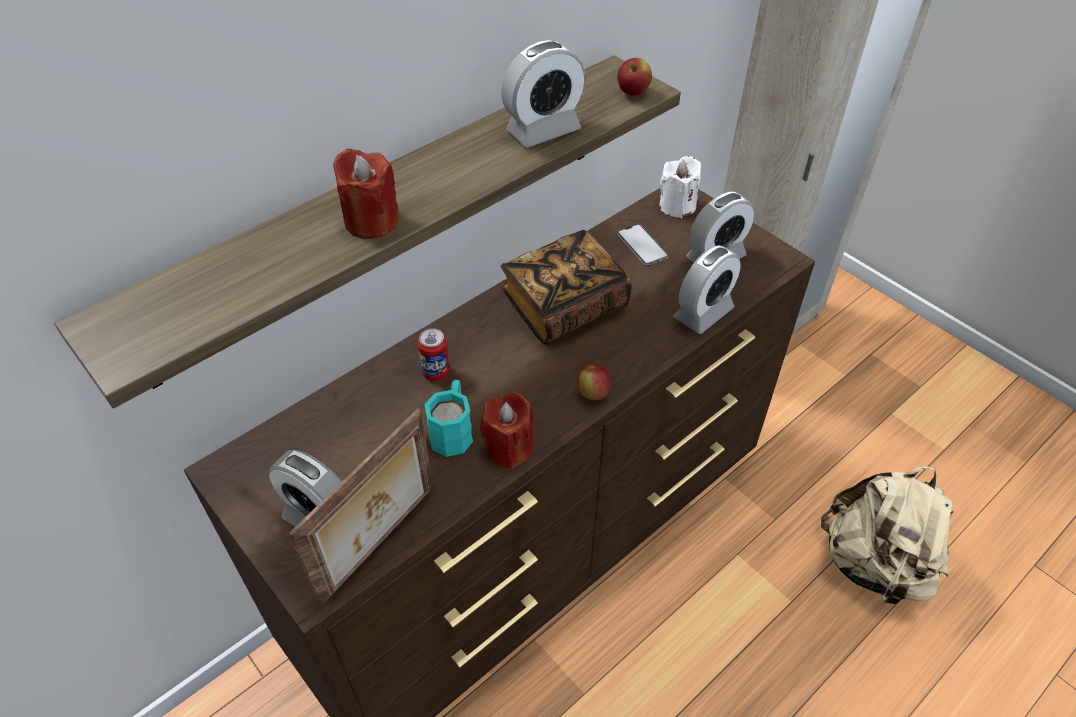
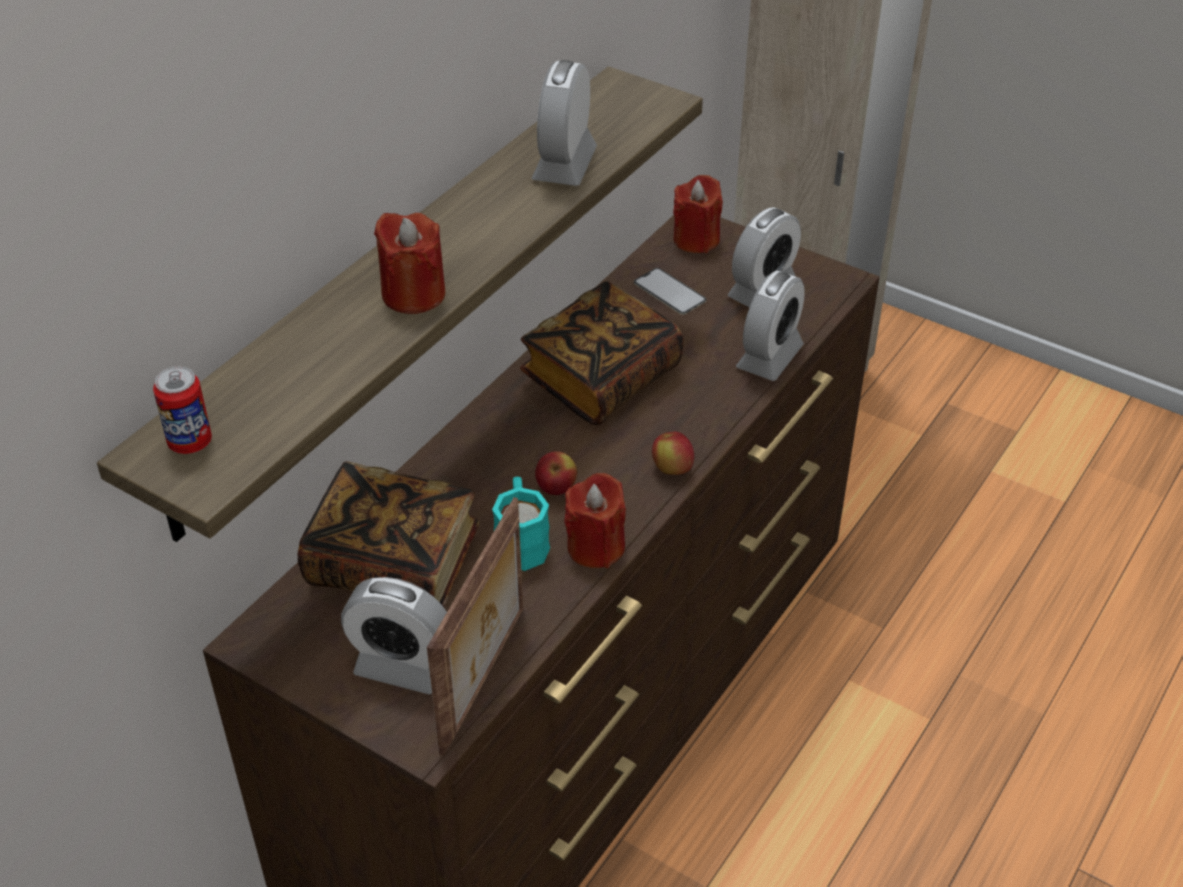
camera: 15 degrees left, 5 degrees down
(350, 428) = (394, 564): none -> book
(436, 373) = (474, 482): can -> can (190, 442)
(543, 130) = (564, 164): alarm clock -> alarm clock turned 150 degrees clockwise
(633, 93) = (649, 107): apple -> apple (556, 489)
(677, 206) = (696, 239): white candle -> red candle
(873, 564) = (1017, 654): beige backpack -> none

